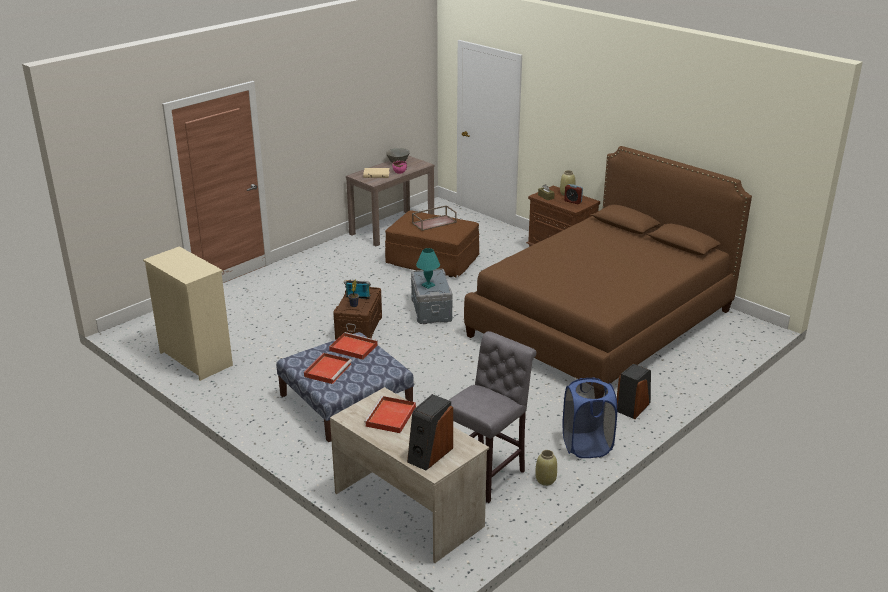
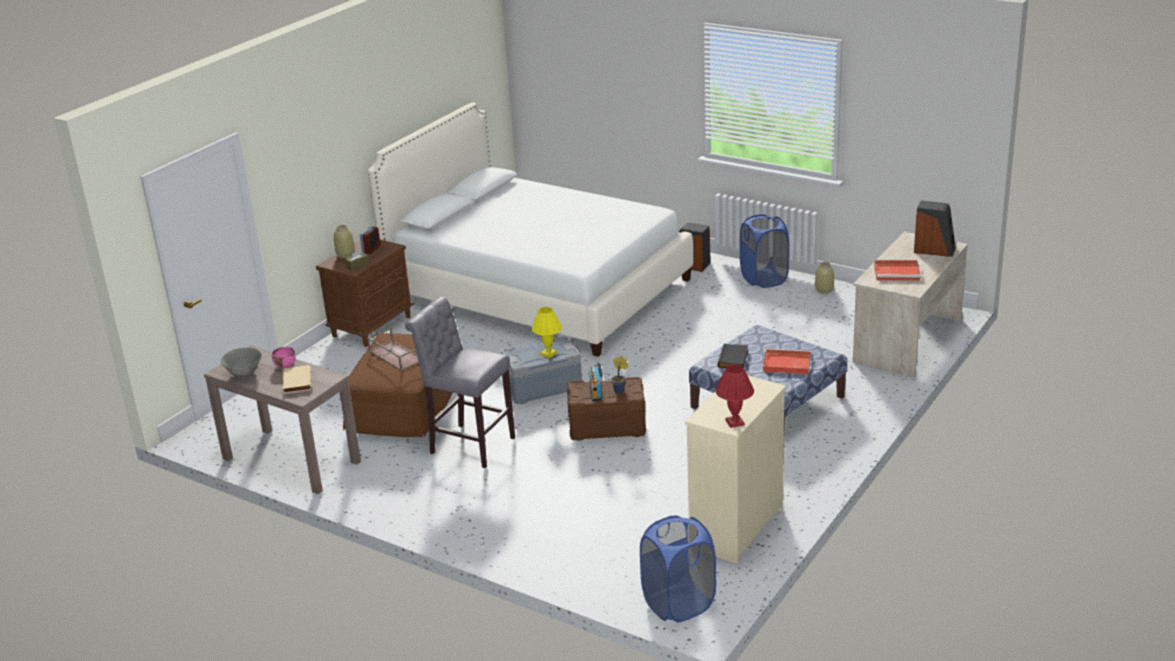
camera: 100 degrees left, 0 degrees up
(143, 328) = (678, 604): none -> blue laundry basket
(159, 260) = (735, 422): none -> red table lamp
(352, 347) = (734, 359): red tray -> black book
(428, 285) = (548, 354): turquoise table lamp -> yellow table lamp
(487, 473) = (833, 314): grey stool -> grey stool (468, 445)
(602, 323) = (539, 289): brown bed -> white bed

